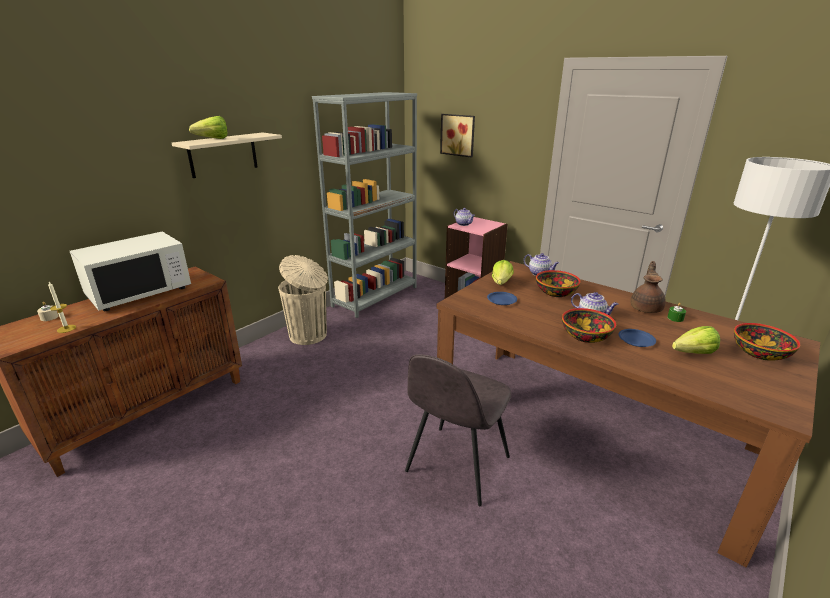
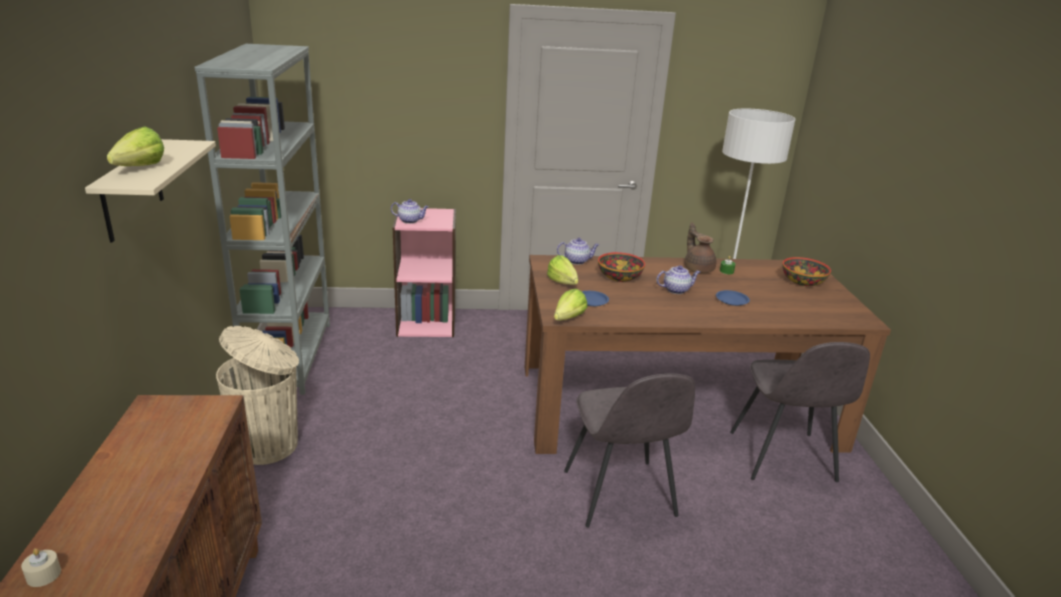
camera: 45 degrees left, 0 degrees up
(66, 329) = (128, 569): candle -> none
(140, 292) = (132, 467): white microwave -> none
(458, 135) = (363, 99): picture -> none
(585, 336) = (699, 310): bowl -> none
(647, 524) = (782, 458): none -> grey chair
(689, 354) = (772, 298): lettuce -> lettuce (565, 320)

